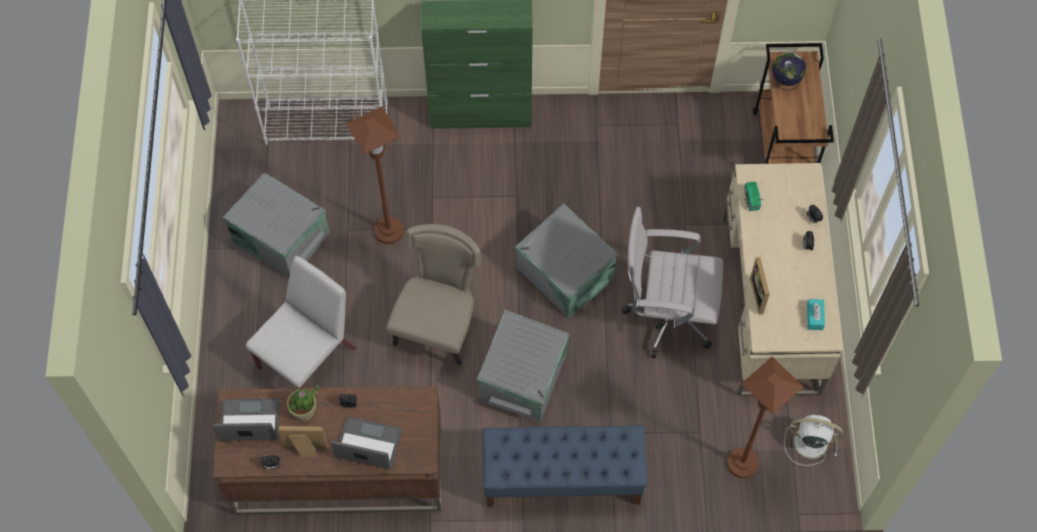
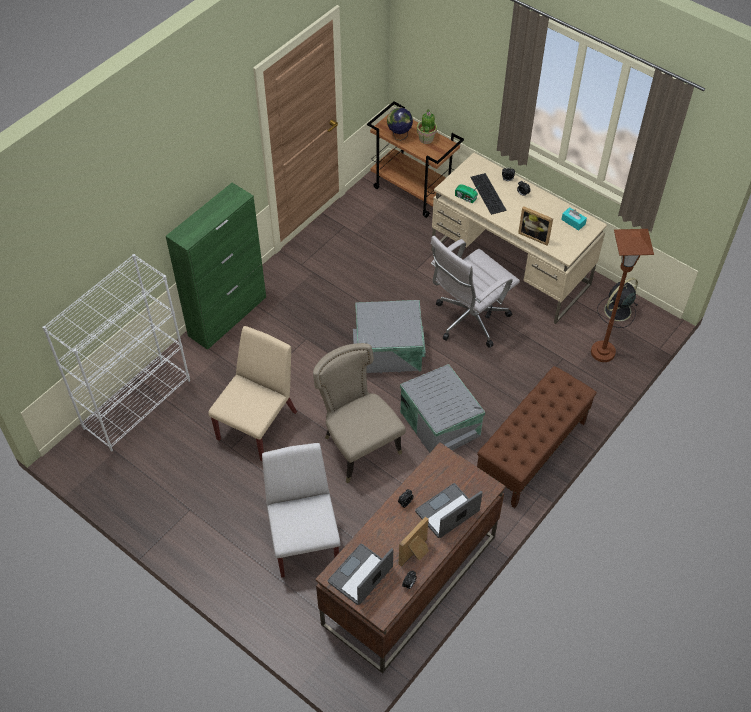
camera: 50 degrees left, 10 degrees down
(281, 237) = (194, 491): grey storage box -> none
(304, 411) = (385, 534): potted plant -> potted plant (426, 138)
(389, 231) = (258, 425): brown floor lamp -> beige chair
(562, 479) = (531, 452): blue bench -> brown bench
(777, 216) = (489, 194): none -> keyboard
(808, 442) = (616, 311): white fan -> black fan

